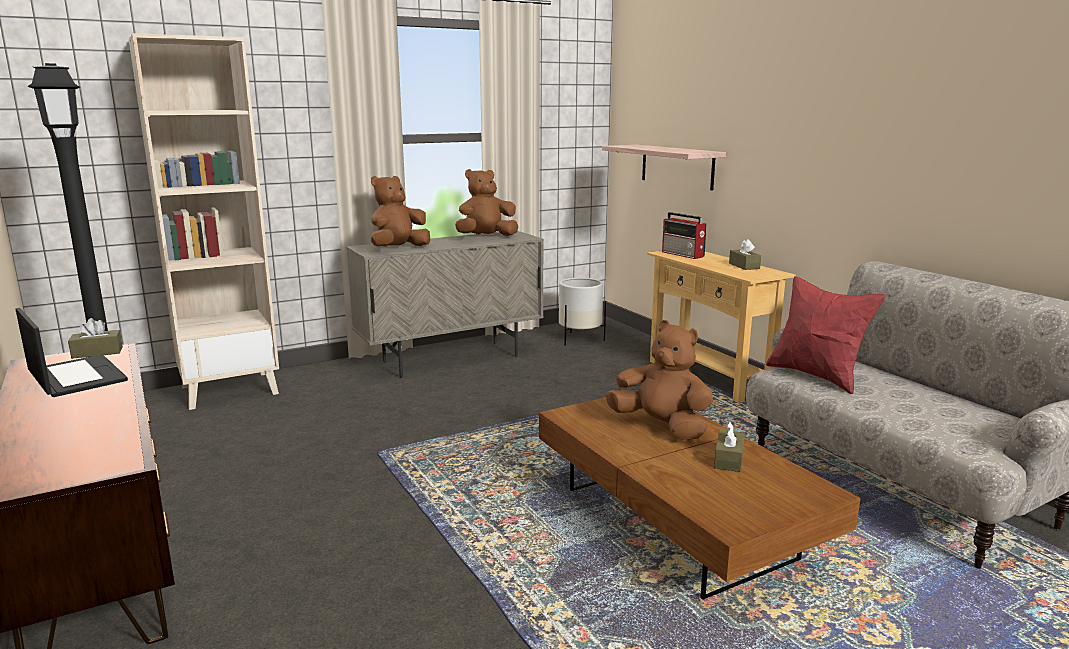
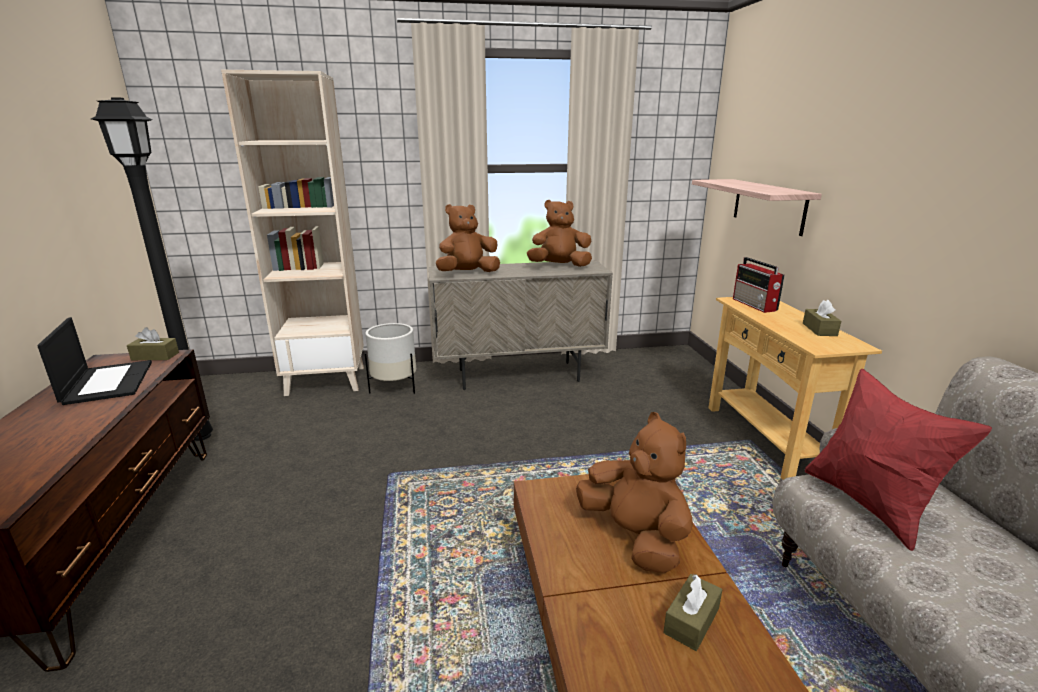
camera: 20 degrees right, 5 degrees up
(580, 339) = (649, 369): white planter -> white planter (394, 387)

